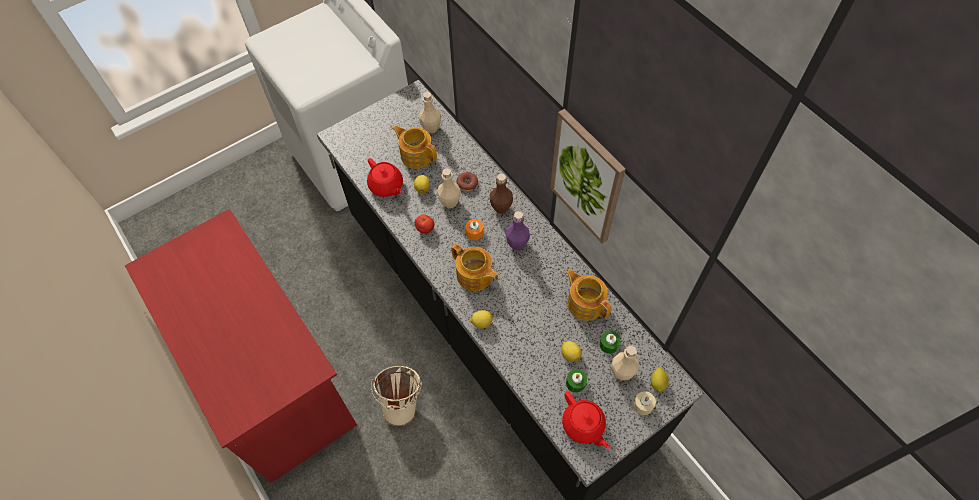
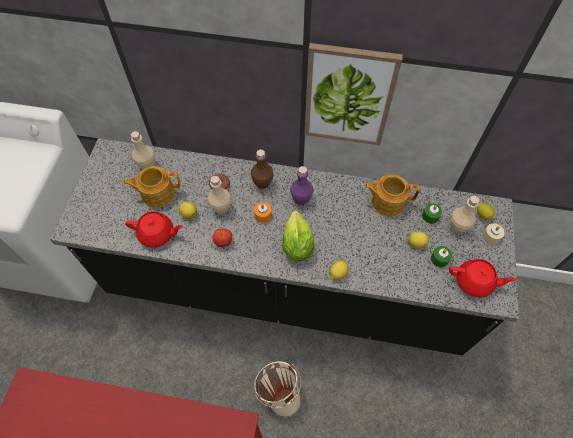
camera: 45 degrees left, 0 degrees up
(475, 276) = (297, 245): teapot -> lettuce

